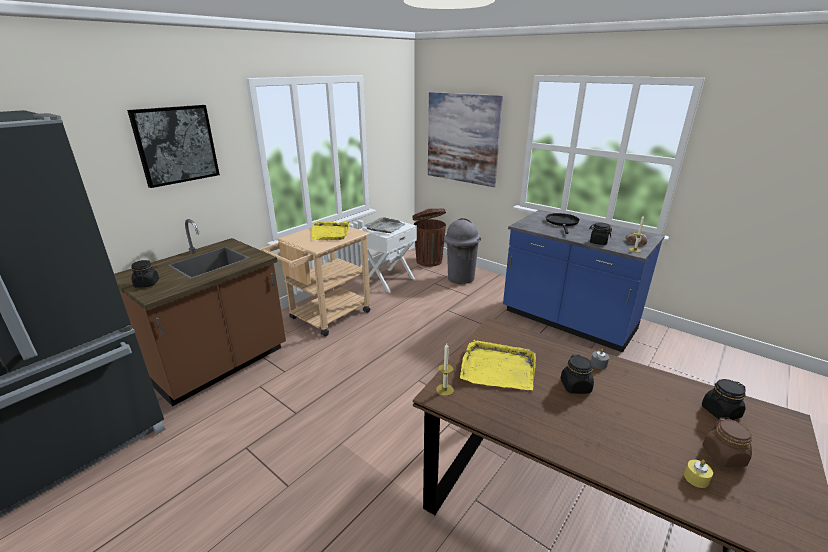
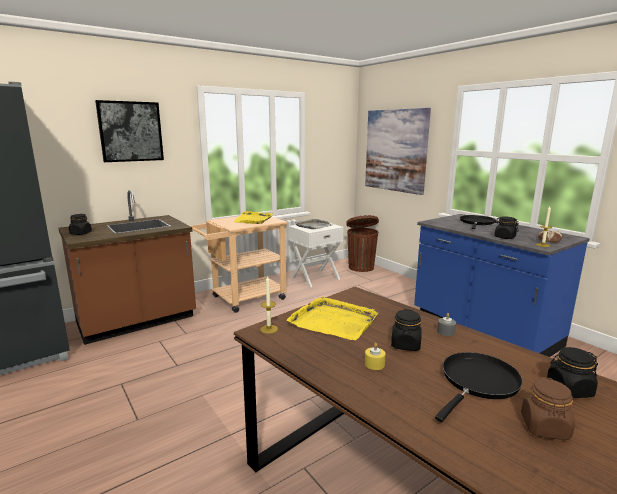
camera: 15 degrees right, 10 degrees down
(460, 278) = (385, 283): grey trash can -> none
(654, 419) = (477, 382): none -> black frying pan
(696, 478) = (493, 439): yellow candle -> yellow candle (374, 364)

